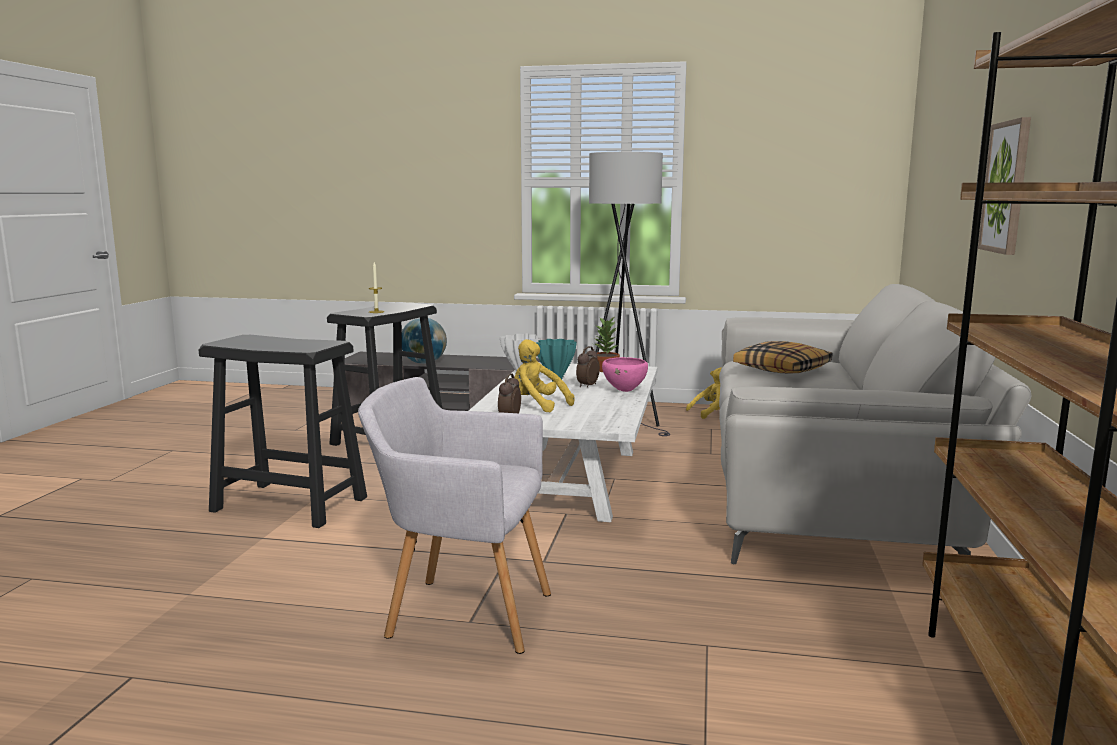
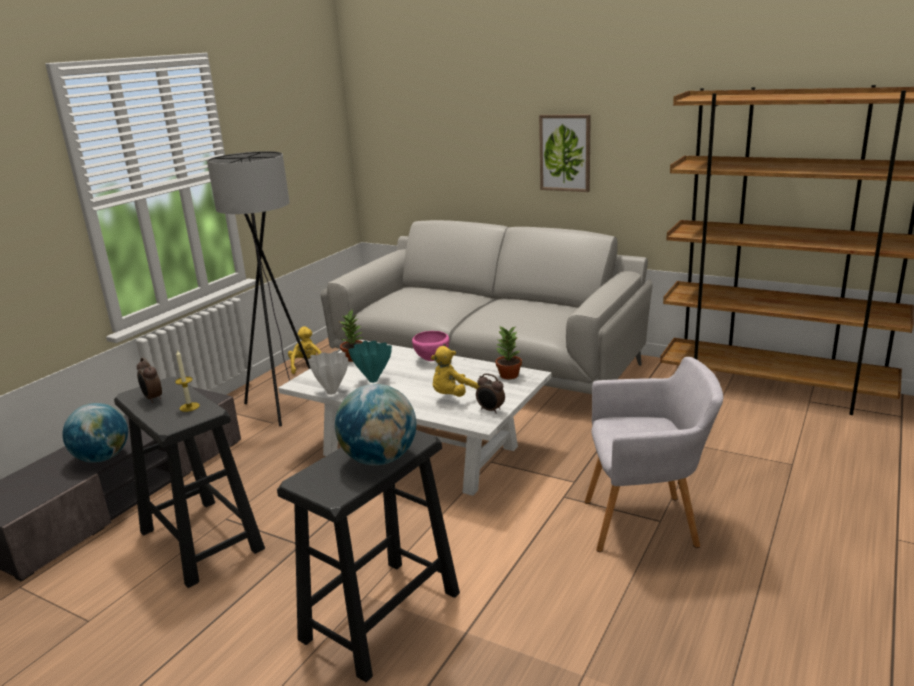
camera: 70 degrees left, 10 degrees up
(276, 345) = (379, 459): none -> globe
(462, 612) = (646, 523): grey armchair -> grey armchair turned 120 degrees counterclockwise
(587, 386) = (403, 371): alarm clock -> alarm clock (152, 398)
(608, 418) = (508, 375): none -> potted plant
(782, 369) = (433, 302): pillow -> none

